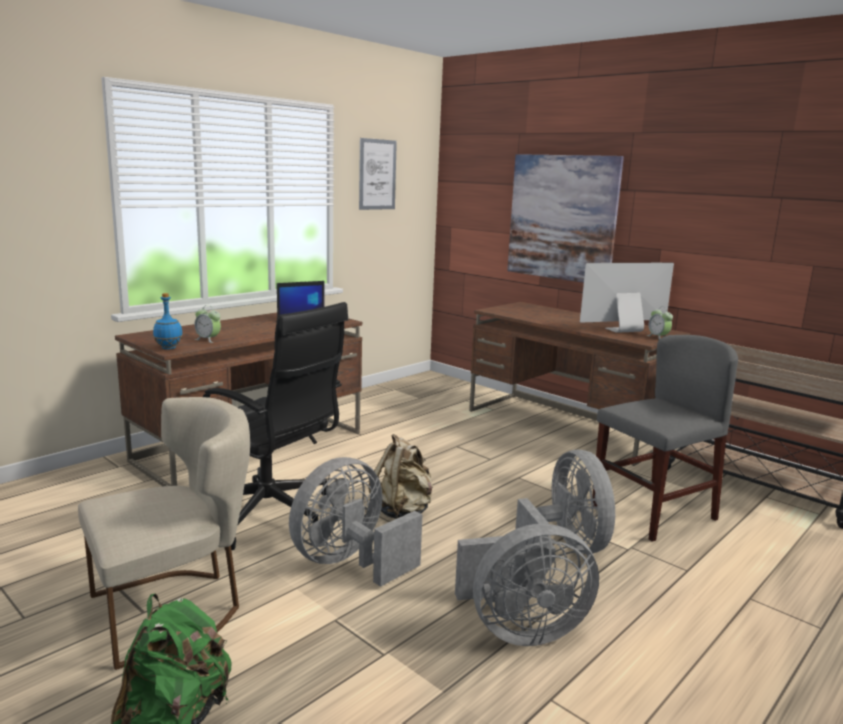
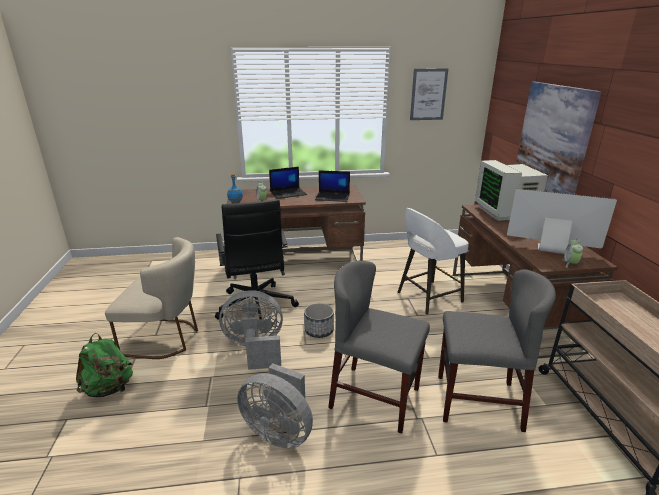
camera: 40 degrees right, 10 degrees up
(231, 327) = (288, 193): none -> laptop
(403, 511) = (319, 330): beige backpack -> planter
(476, 439) = (428, 297): none -> white stool
(528, 310) = (506, 212): none -> monitor
(565, 550) = (375, 398): grey fan -> grey chair

